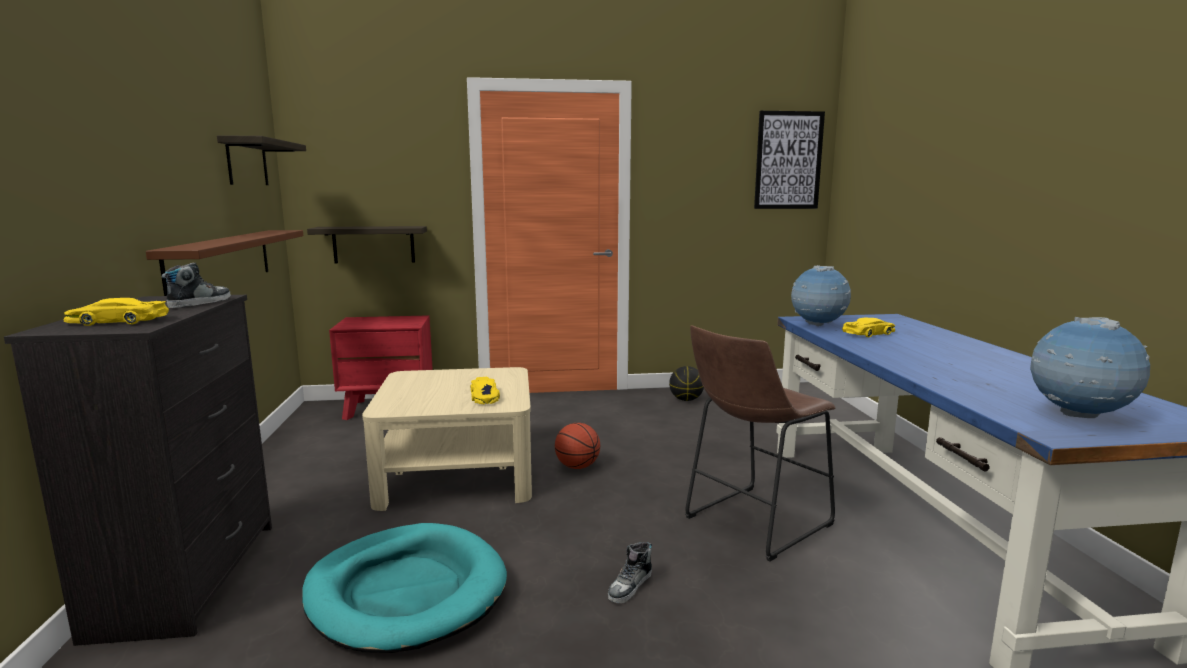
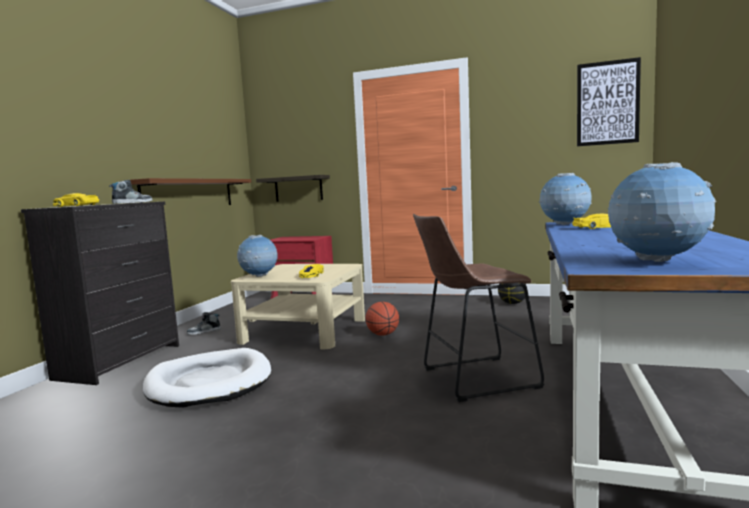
camera: 25 degrees right, 5 degrees down
(247, 162) = (217, 138): shelf -> none
(401, 404) = (259, 276): none -> globe
(406, 592) = (209, 382): turquoise dog bed -> white dog bed
(630, 586) = (340, 400): shoe -> shoe (204, 331)

